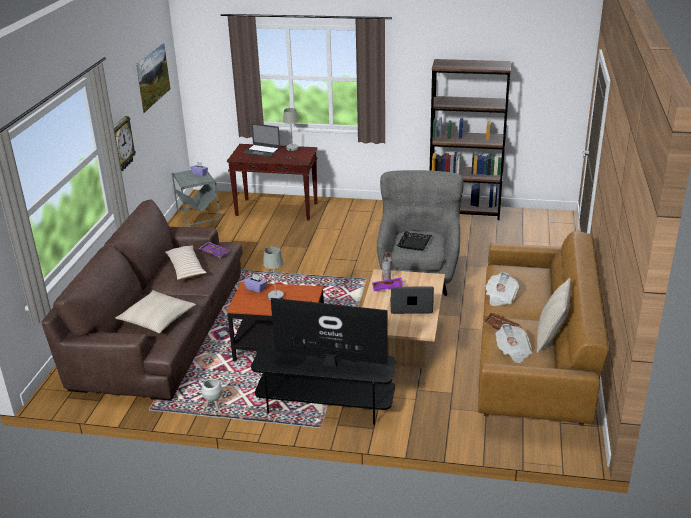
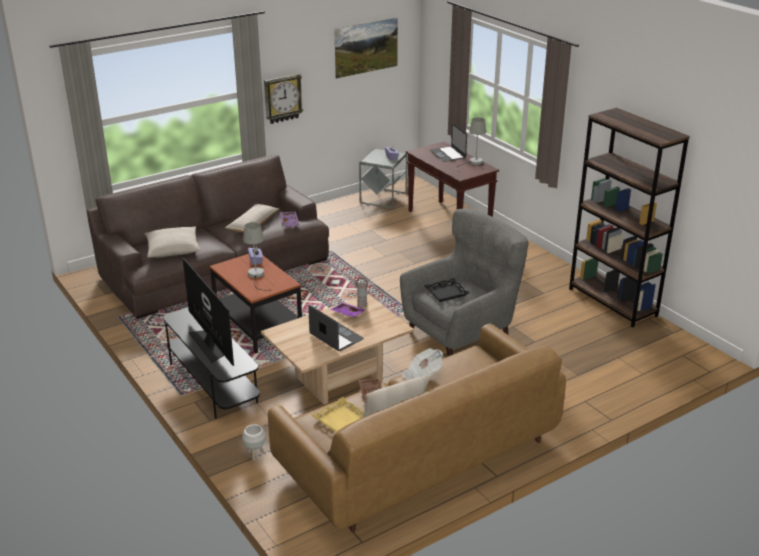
camera: 45 degrees right, 0 degrees up
(213, 406) = (152, 338): white planter -> white planter (255, 454)
(513, 351) = (340, 419): newspaper -> yellow tray

